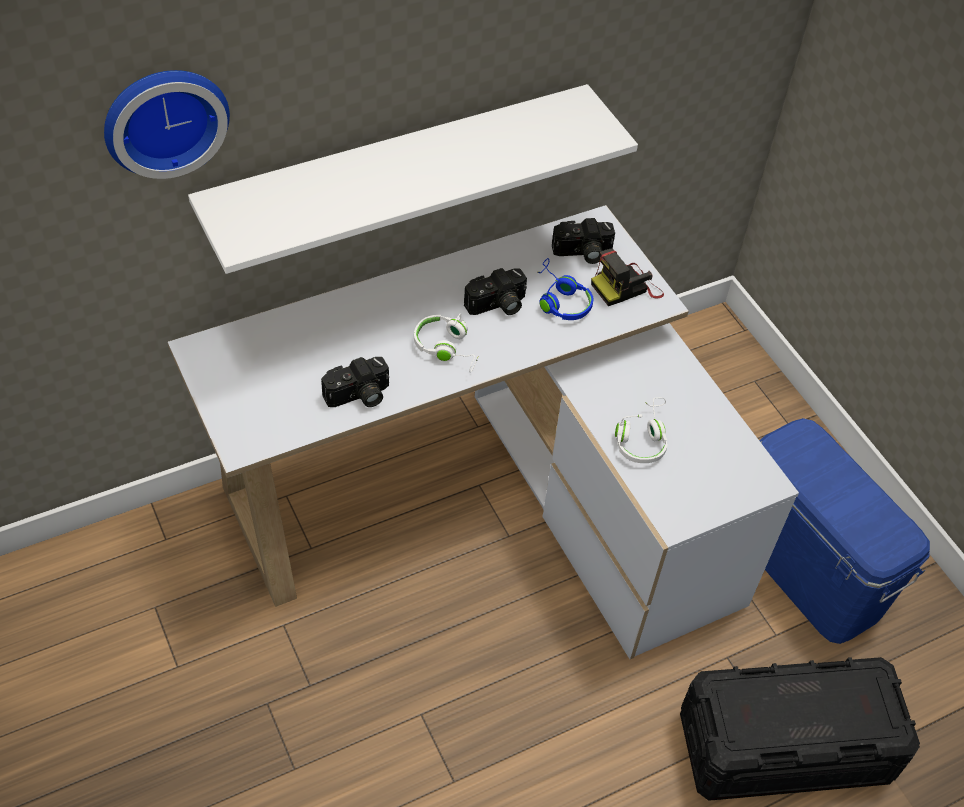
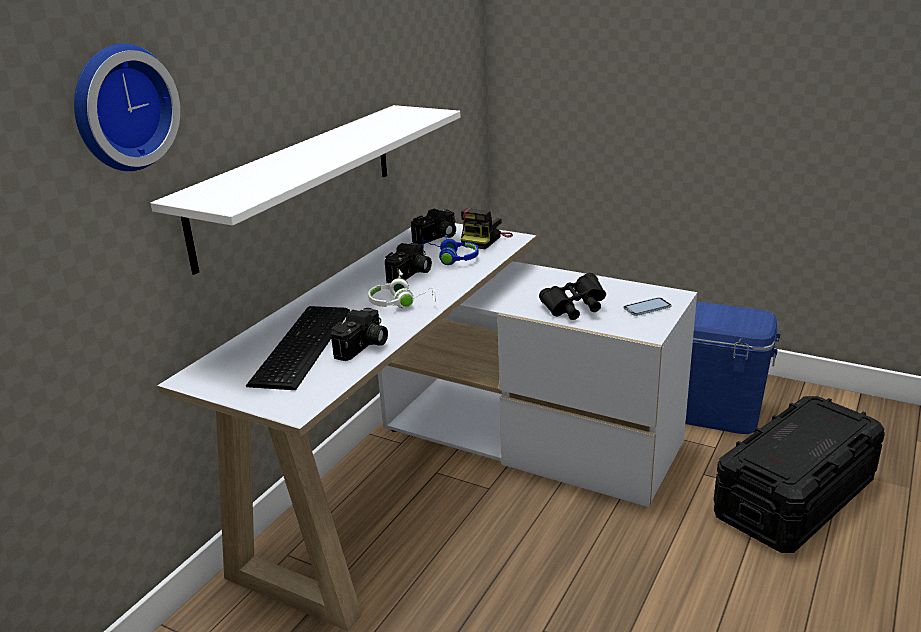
camera: 30 degrees left, 25 degrees down
(308, 360) = (298, 347): none -> keyboard
(642, 438) = (574, 309): white headphones -> black binoculars
(716, 484) = (647, 308): none -> phone

